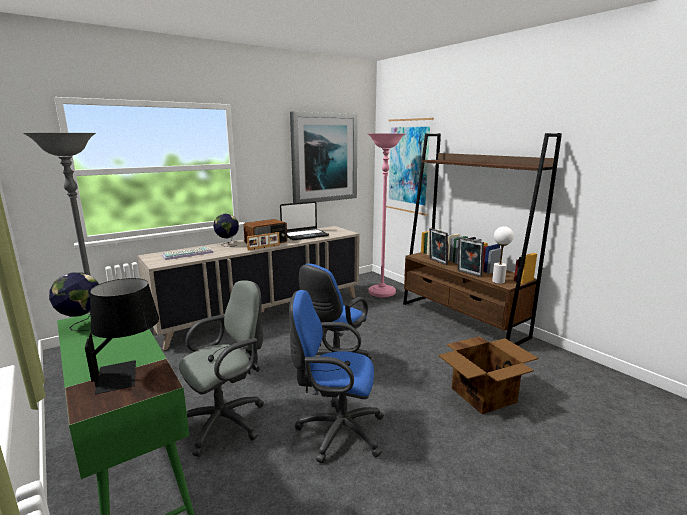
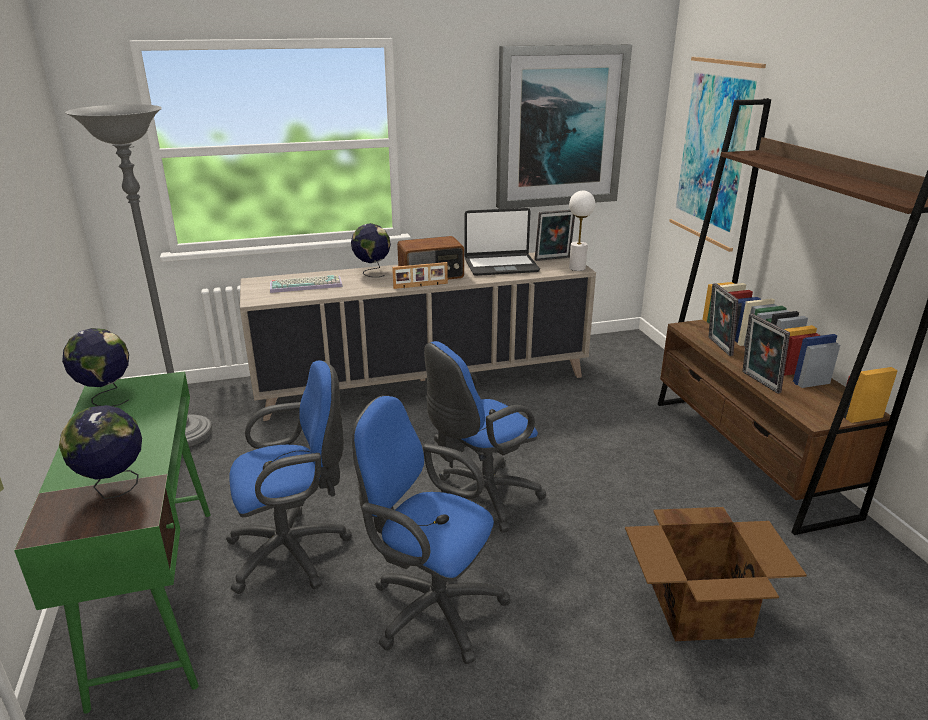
camera: 20 degrees right, 10 degrees up
(129, 373) = (114, 488): black table lamp -> globe
(227, 421) = (295, 551): grey office chair -> blue office chair
(331, 230) = (553, 259): none -> picture frame
(382, 292) = (632, 375): pink floor lamp -> none
(498, 281) = (804, 410): white table lamp -> white table lamp (577, 268)

